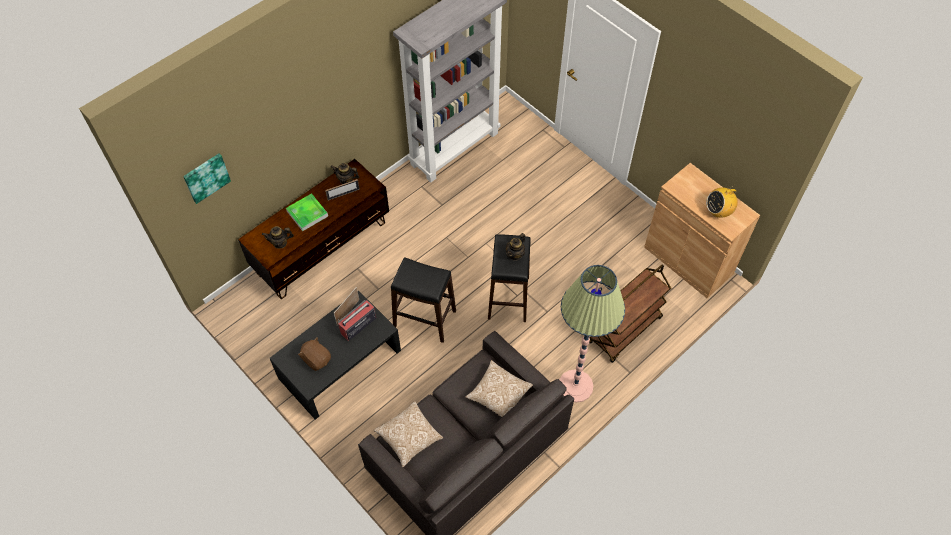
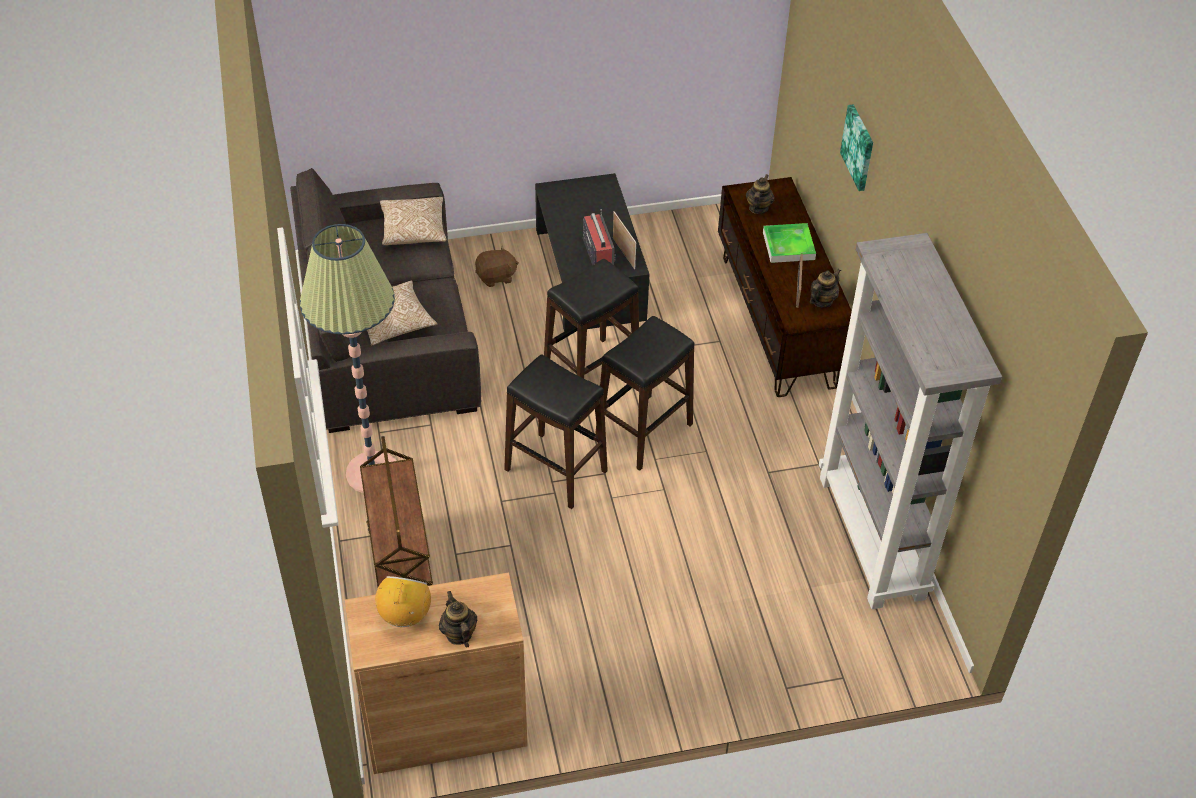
camera: 120 degrees right, 10 degrees down
(206, 177) = (809, 51): picture -> picture (859, 147)
(316, 359) = (581, 207): brown plush toy -> brown plush toy (496, 277)
(452, 271) = (644, 432): none -> black stool
(515, 254) = (552, 389): teapot -> teapot (459, 634)

